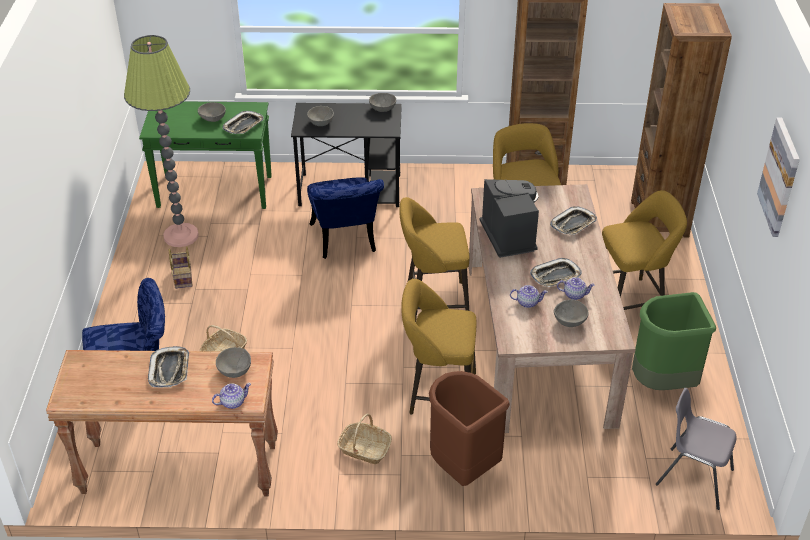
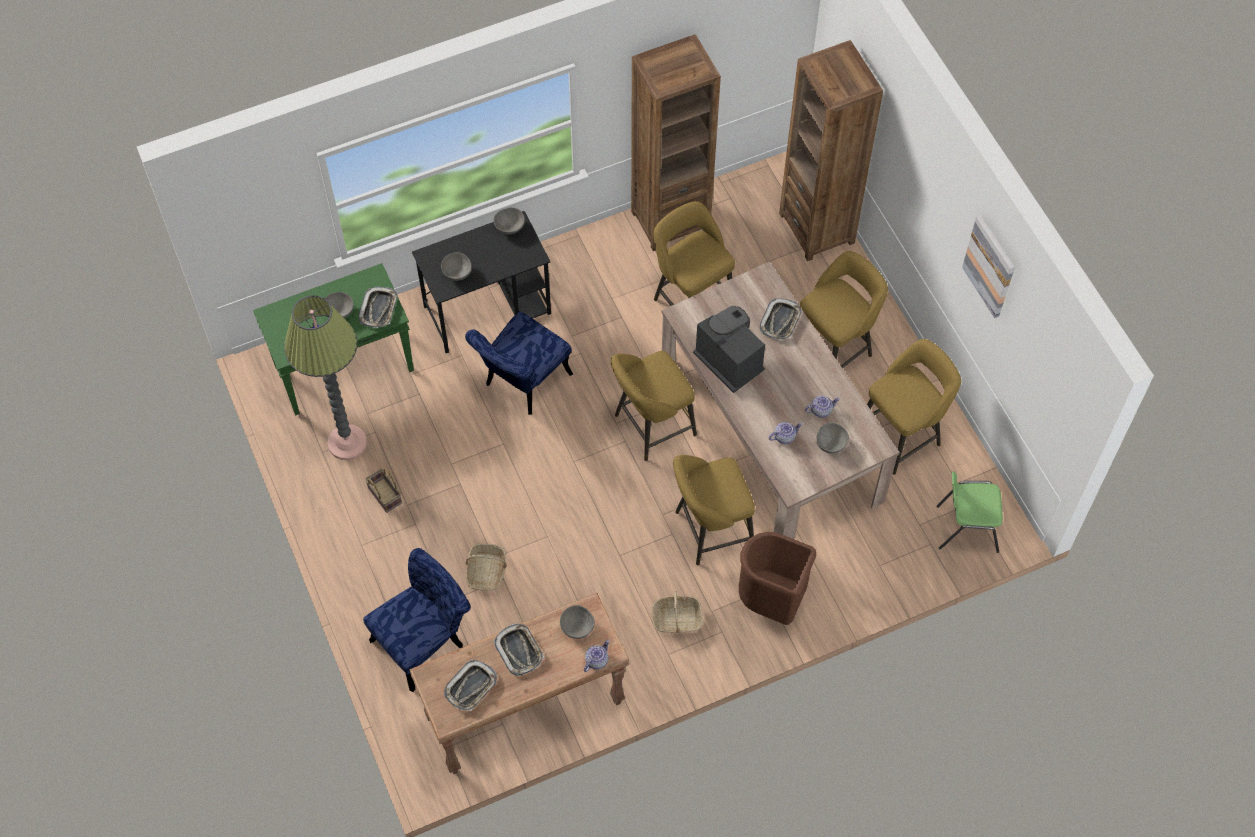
camera: 25 degrees left, 20 degrees up
(345, 242) = (522, 383): blue chair -> blue chair turned 75 degrees clockwise
(555, 276) = (794, 394): tray -> tray (471, 687)
(663, 382) = (902, 435): green trash can -> yellow stool
(693, 477) = (966, 528): grey chair -> green chair

